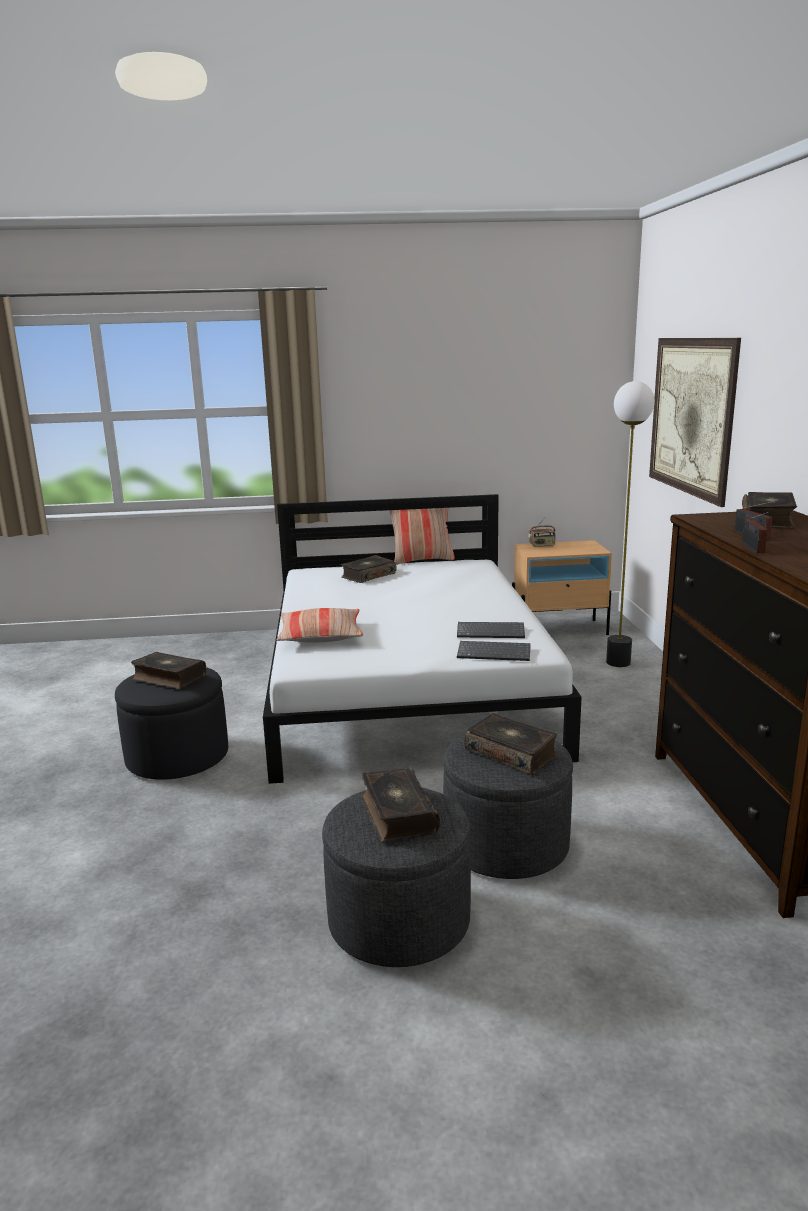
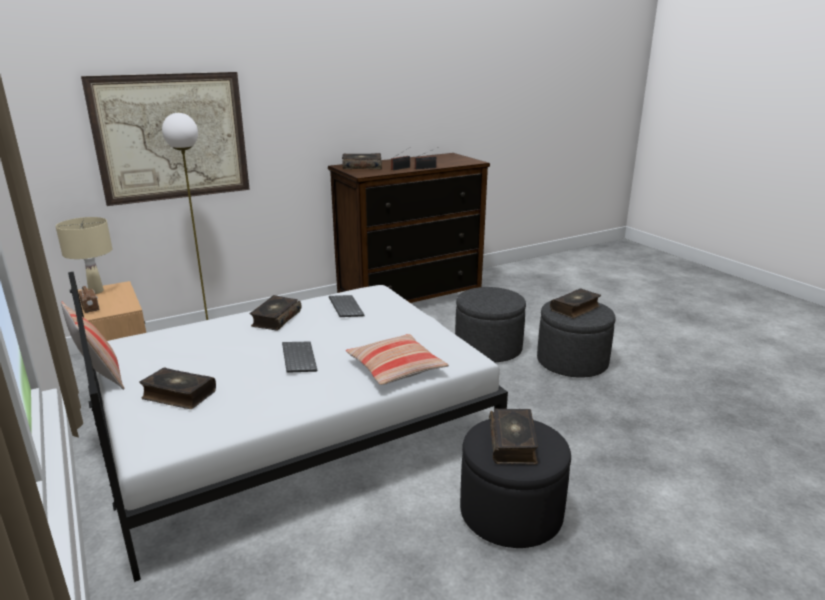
camera: 115 degrees left, 5 degrees up
(495, 652) = (387, 300): keyboard -> keyboard (297, 358)
(511, 753) = (491, 296): book -> book (275, 319)
(585, 545) = (96, 291): none -> beige table lamp

